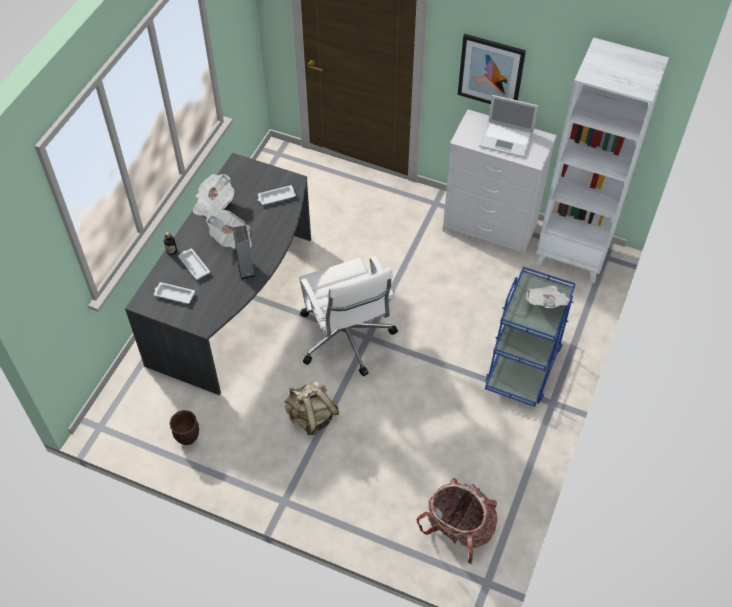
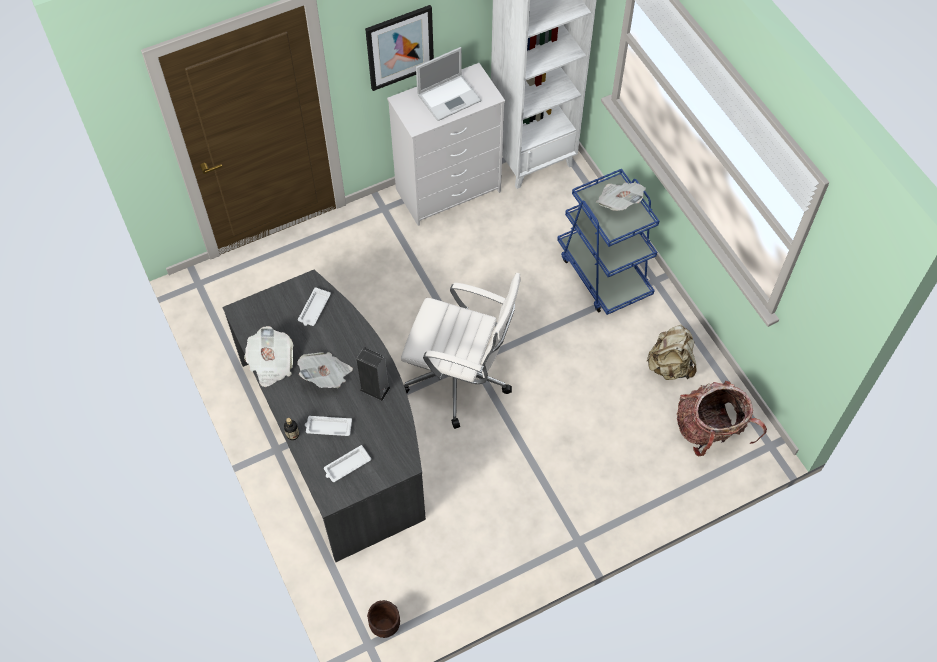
camera: 50 degrees left, 5 degrees up
(187, 438) = (447, 576): brown planter -> brown planter (385, 627)
(311, 417) = (514, 462): beige backpack -> beige backpack (670, 366)

